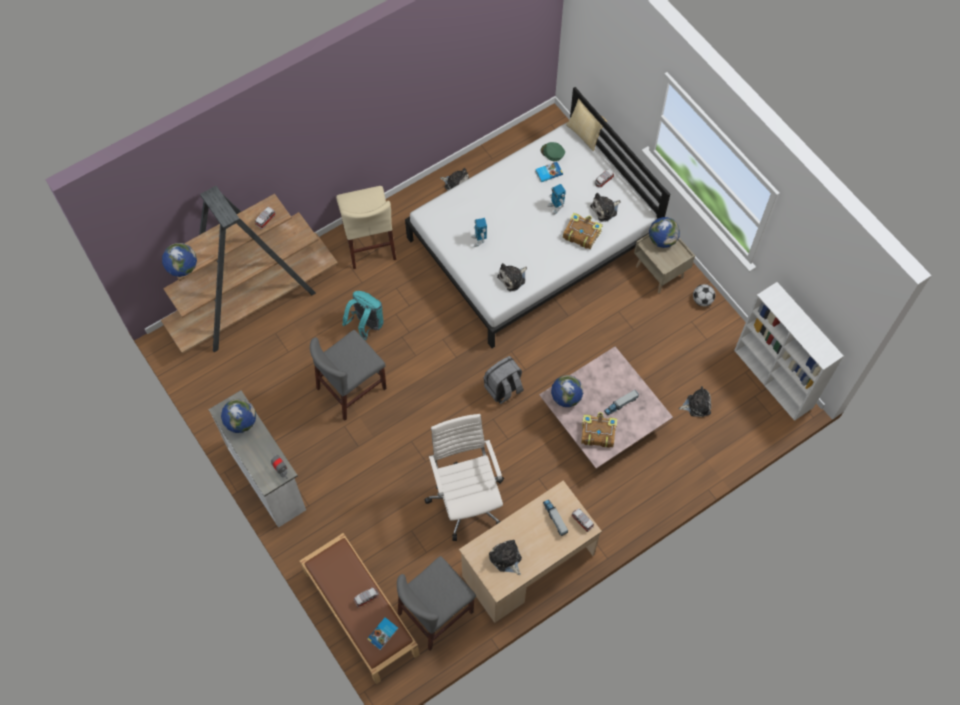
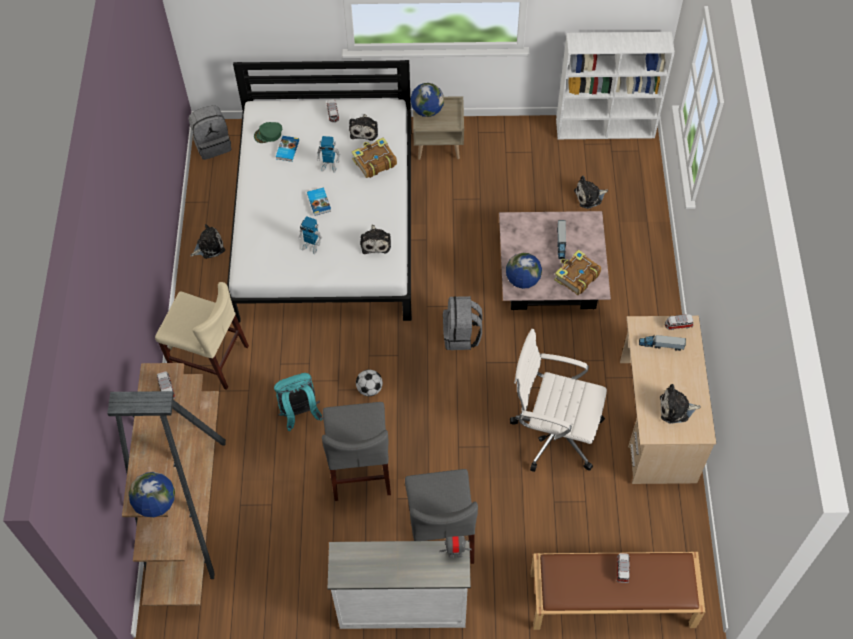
camera: 55 degrees left, 5 degrees down
(241, 422) = (368, 562): globe -> none
(383, 634) = (670, 575): book -> book (319, 202)
(435, 612) = (654, 529): grey chair -> grey chair (440, 535)
(542, 128) = (213, 144): none -> grey backpack
(585, 134) = (271, 99): pillow -> none
(697, 405) = (589, 196): plush toy -> plush toy turned 135 degrees counterclockwise
(702, 300) = (491, 132): football -> football (369, 389)

